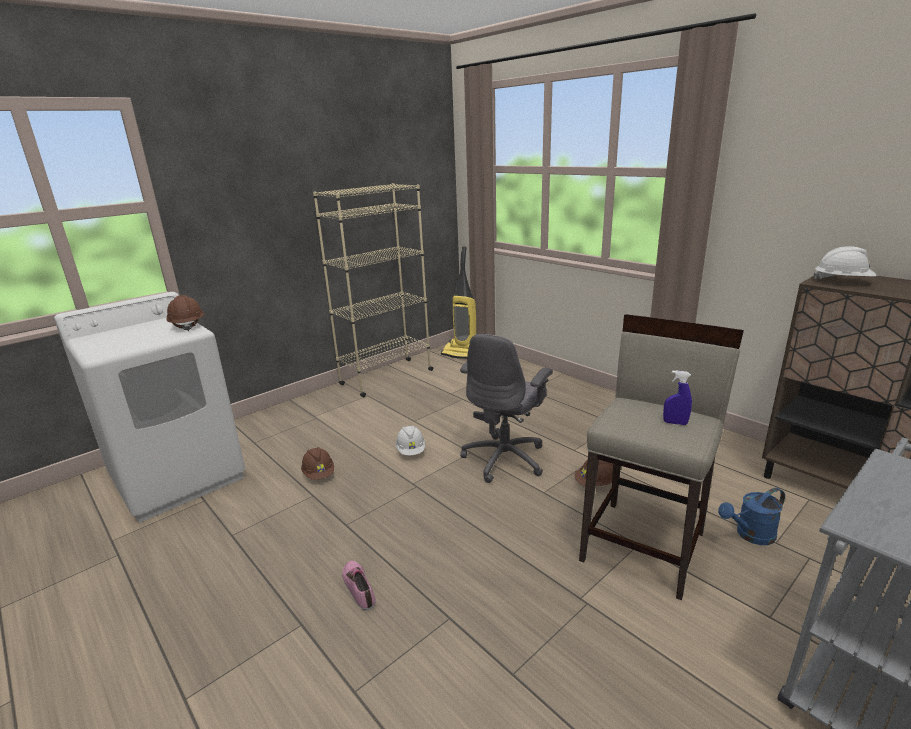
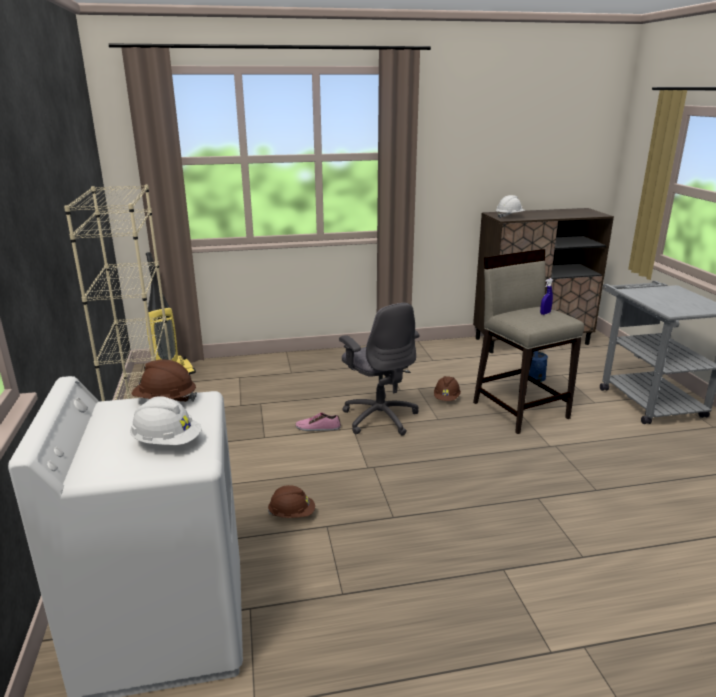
camera: 60 degrees left, 0 degrees up
(359, 587) = (480, 529): shoe -> shoe (318, 427)
(411, 451) = (315, 453): white hard hat -> white hard hat (167, 442)

